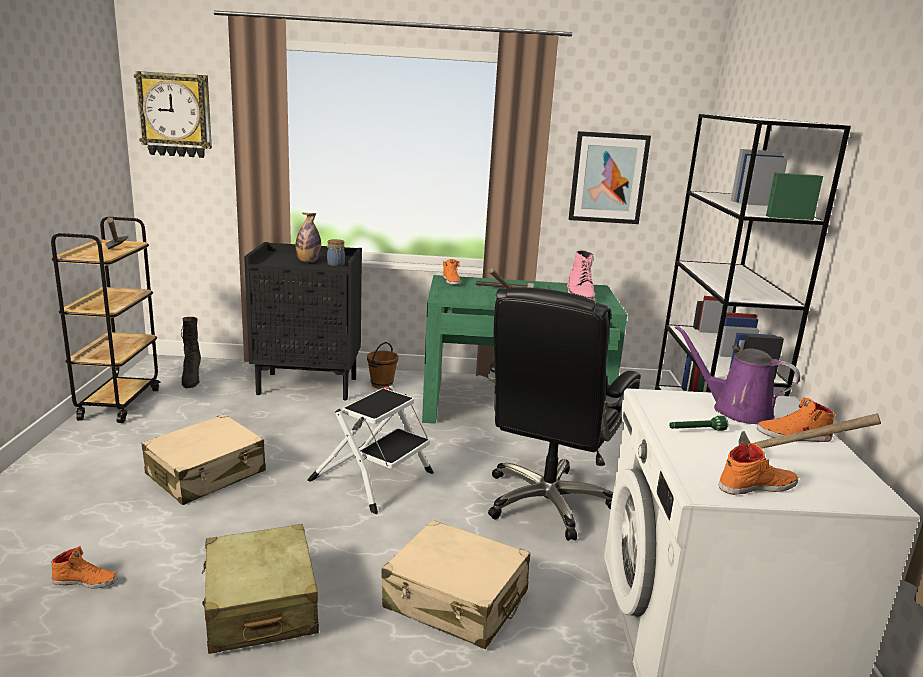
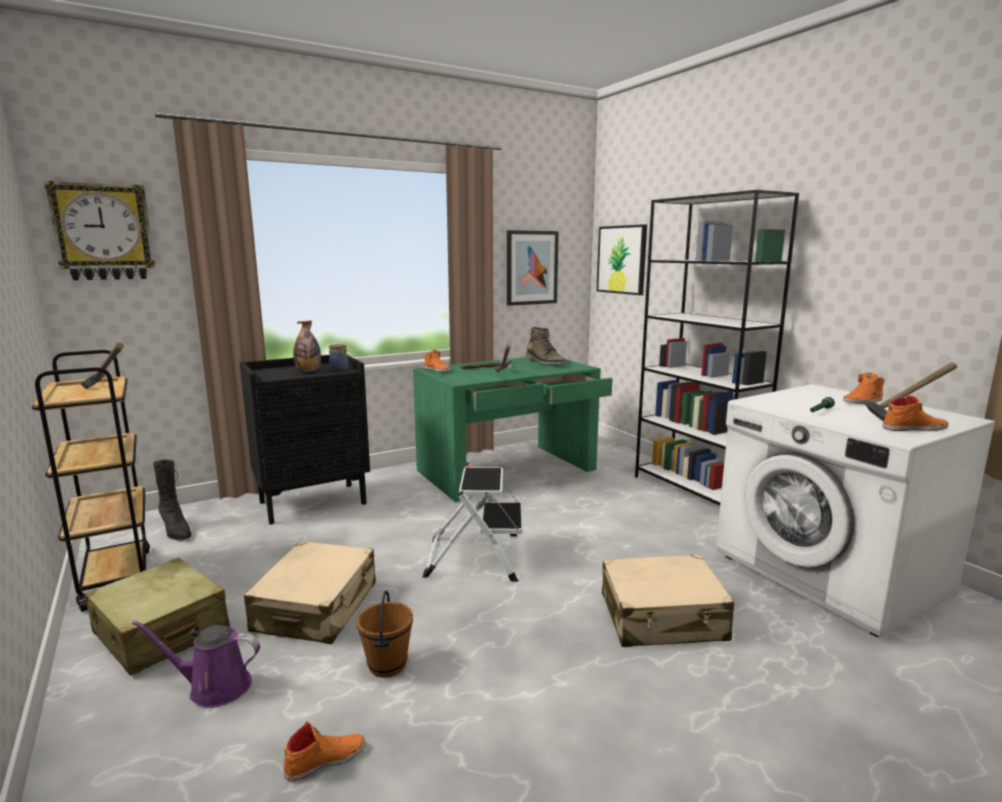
camera: 30 degrees left, 5 degrees down
(260, 605) = (530, 694): beige suitcase -> beige suitcase (160, 631)
(381, 384) = (380, 483): brown bucket -> brown bucket (386, 665)
(548, 499) = (620, 525): black office chair -> none
(580, 295) = (545, 362): pink boot -> green boot
(719, 181) = (622, 259): none -> picture
(736, 410) = (808, 396): purple watering can -> purple watering can (214, 687)
(756, 486) = (914, 428): orange shoe -> orange shoe turned 45 degrees clockwise

